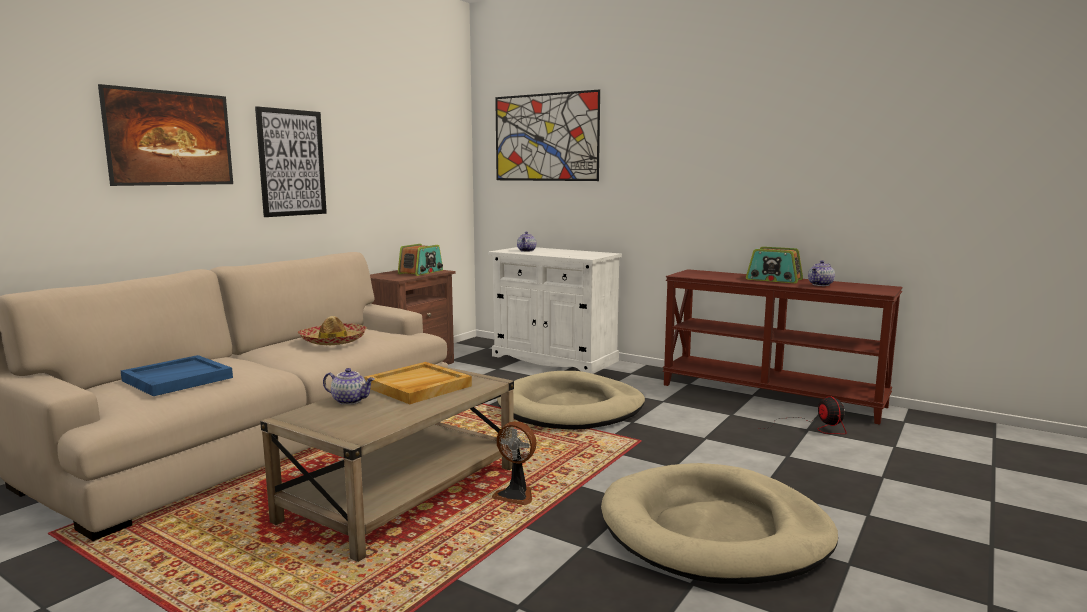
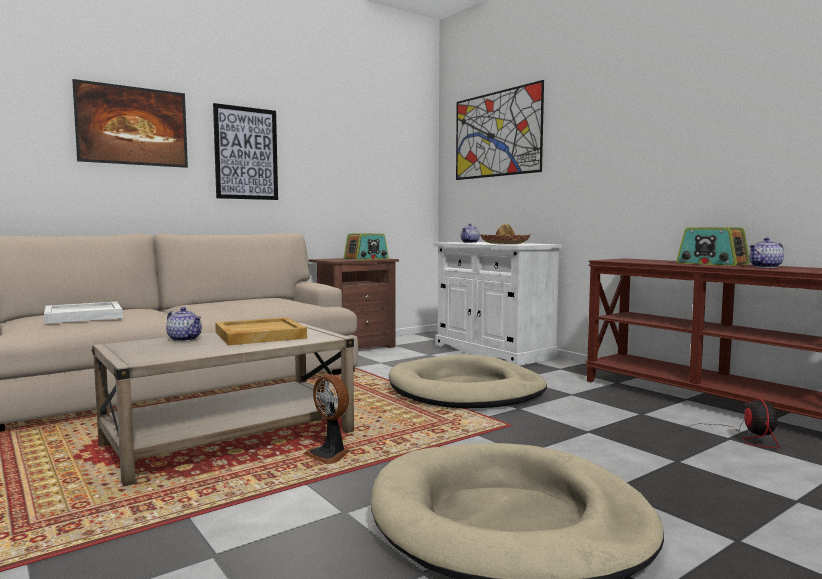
camera: 20 degrees right, 5 degrees down
(178, 379) = (84, 316): blue tray -> white tray
(333, 341) = (245, 303): hat -> hat (505, 243)

